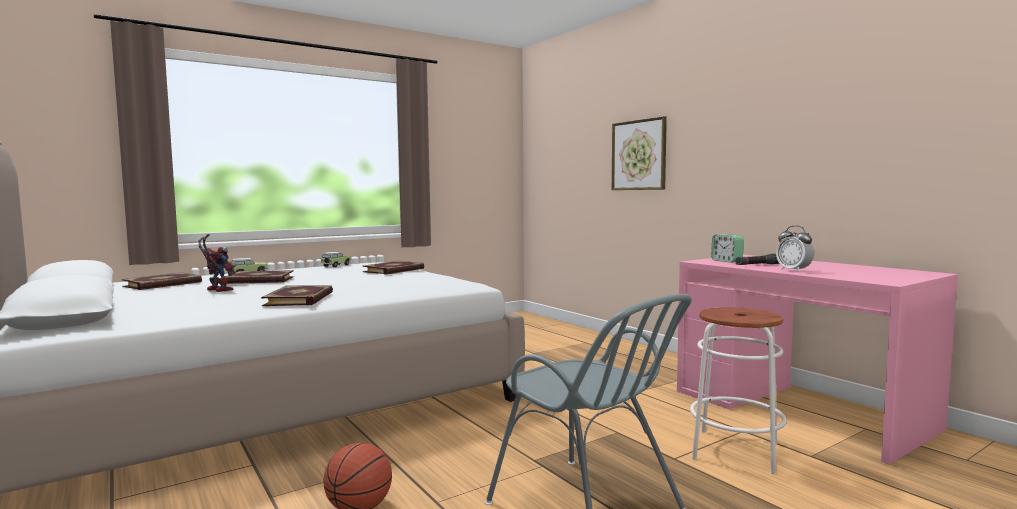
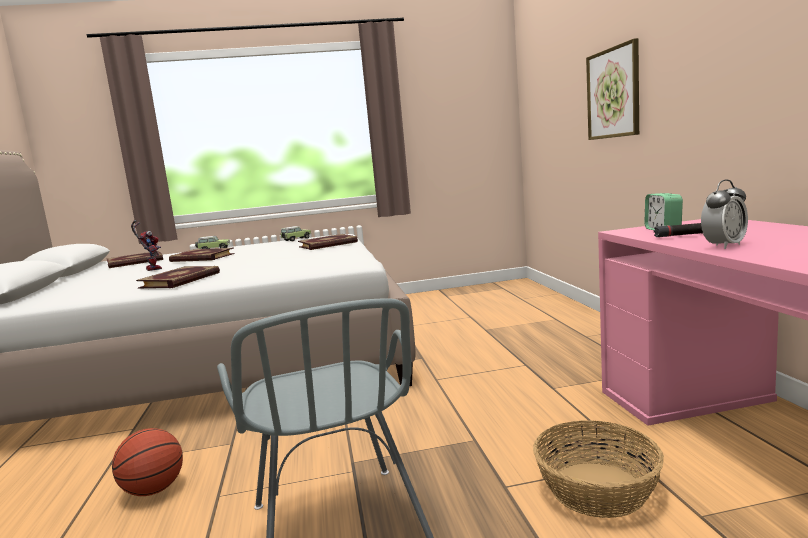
camera: 25 degrees right, 5 degrees up
(735, 450) = (596, 489): white stool -> basket
(794, 270) = (724, 246): alarm clock -> alarm clock turned 120 degrees counterclockwise

